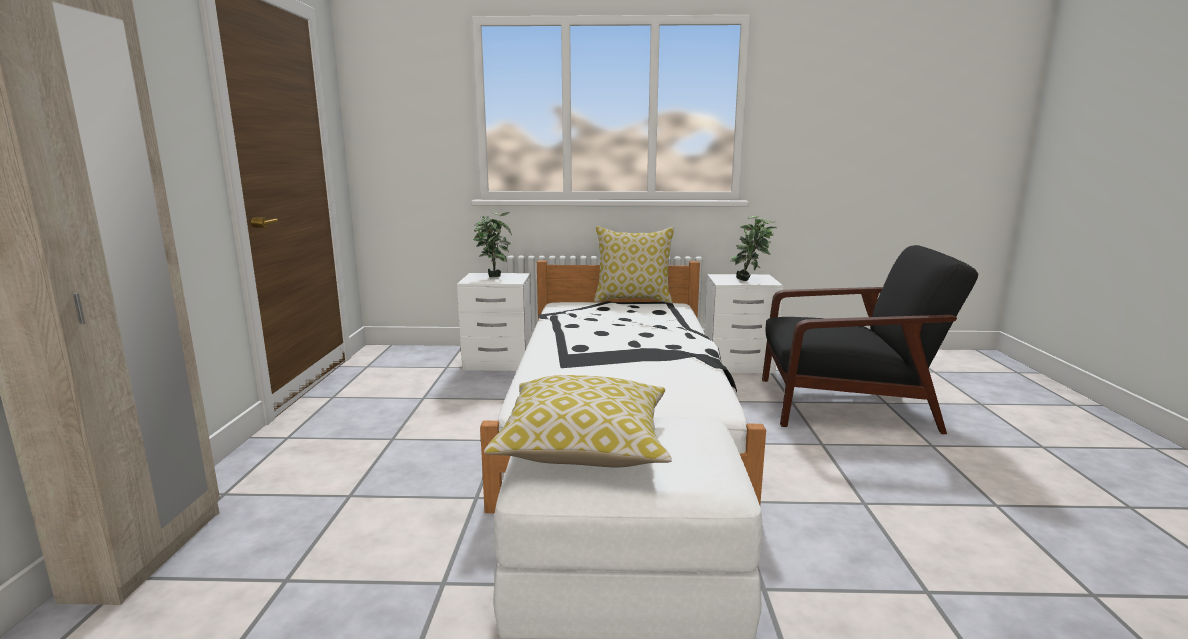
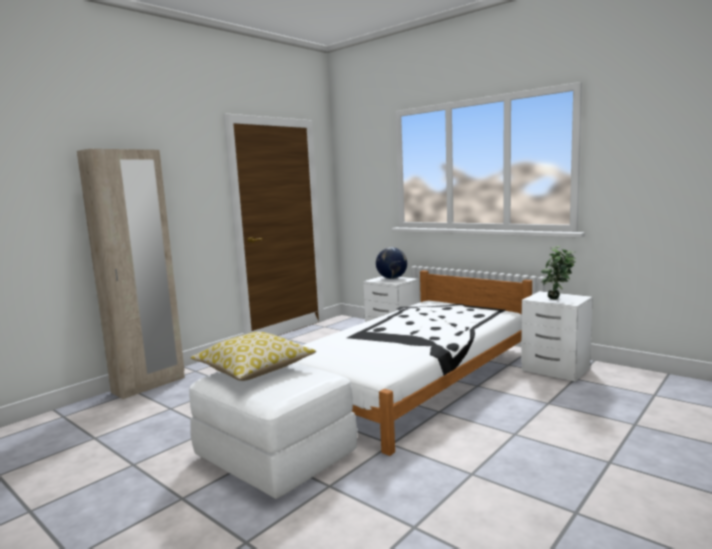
camera: 40 degrees right, 5 degrees down
(493, 276) = (392, 278): potted plant -> globe
(633, 300) = (481, 305): pillow -> none
(848, 405) = (593, 417): black armchair -> none

